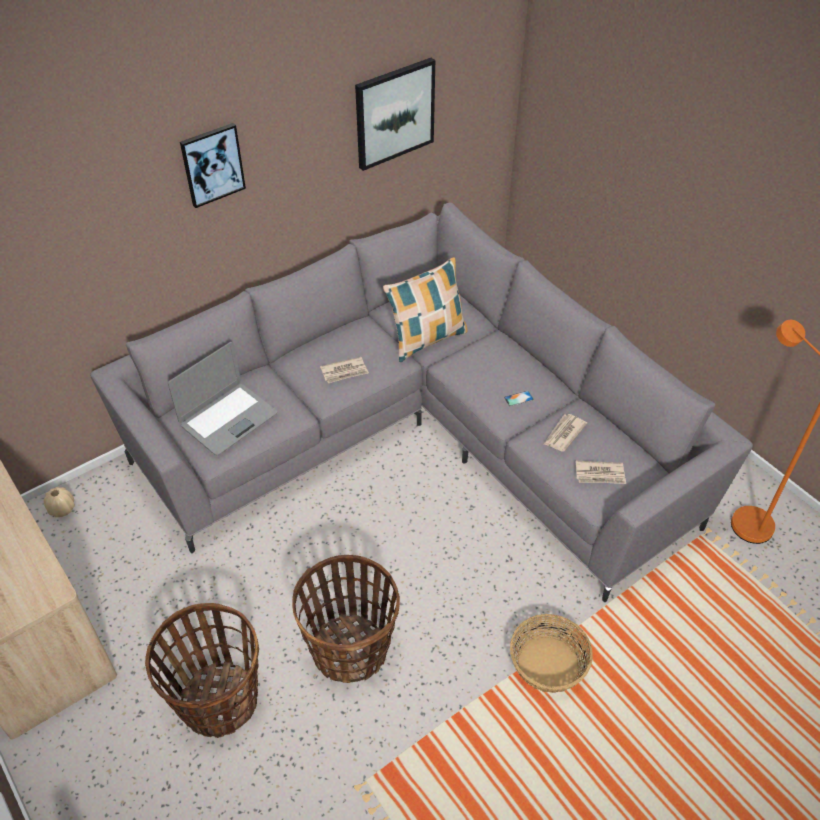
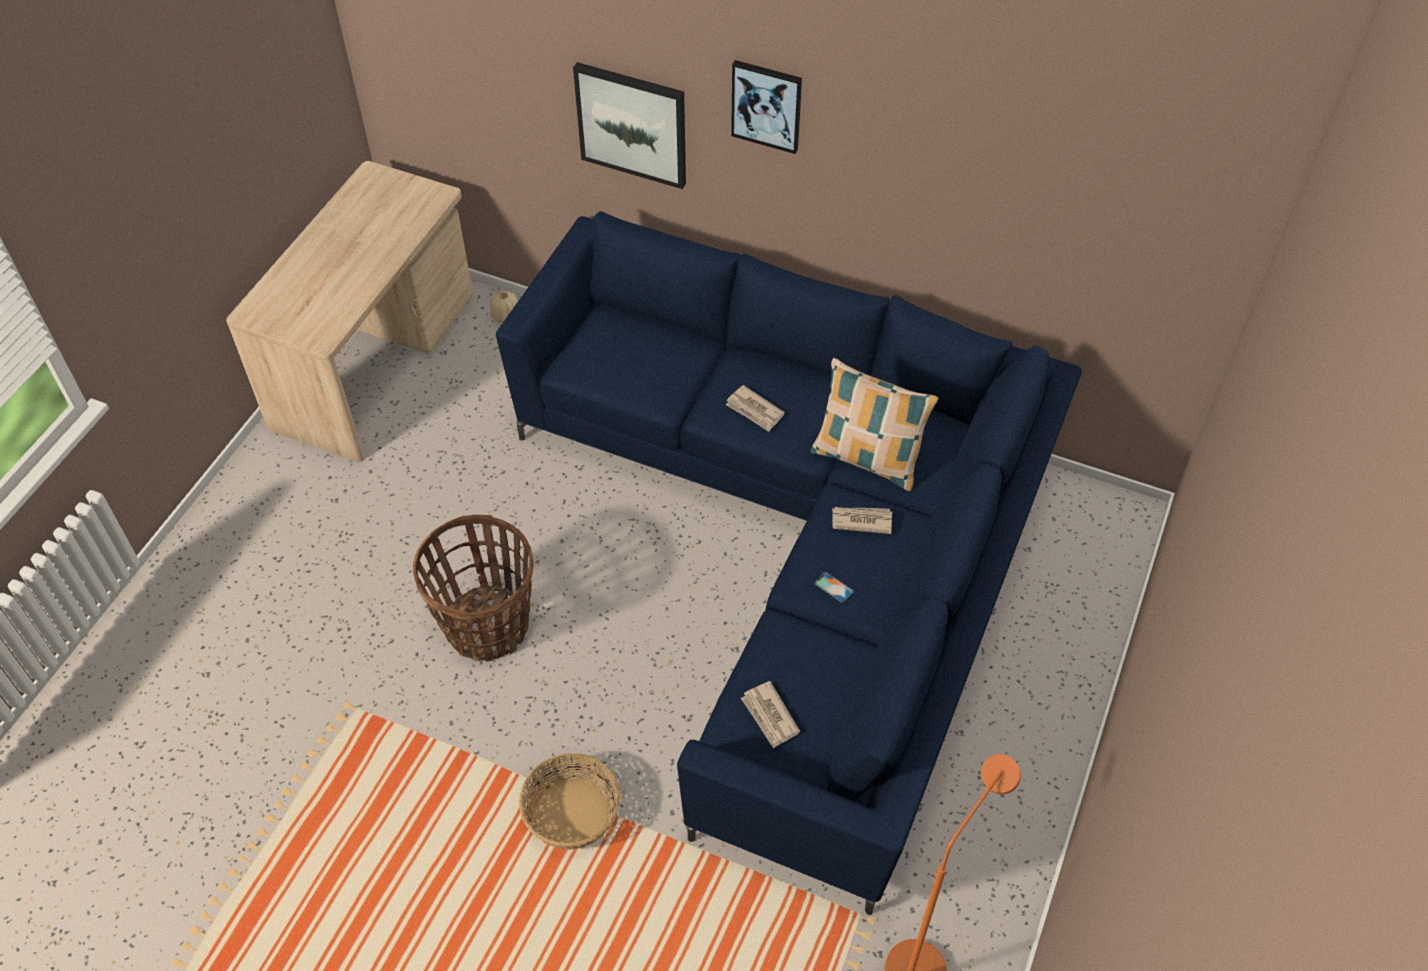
camera: 60 degrees right, 5 degrees up
(218, 700) = (376, 549): basket -> none
(228, 419) = (619, 352): laptop -> none
(394, 113) = (1026, 197): picture -> picture (632, 124)
(420, 436) = (803, 551): grey sofa -> blue sofa
(564, 434) = (808, 655): newspaper -> newspaper (861, 520)

